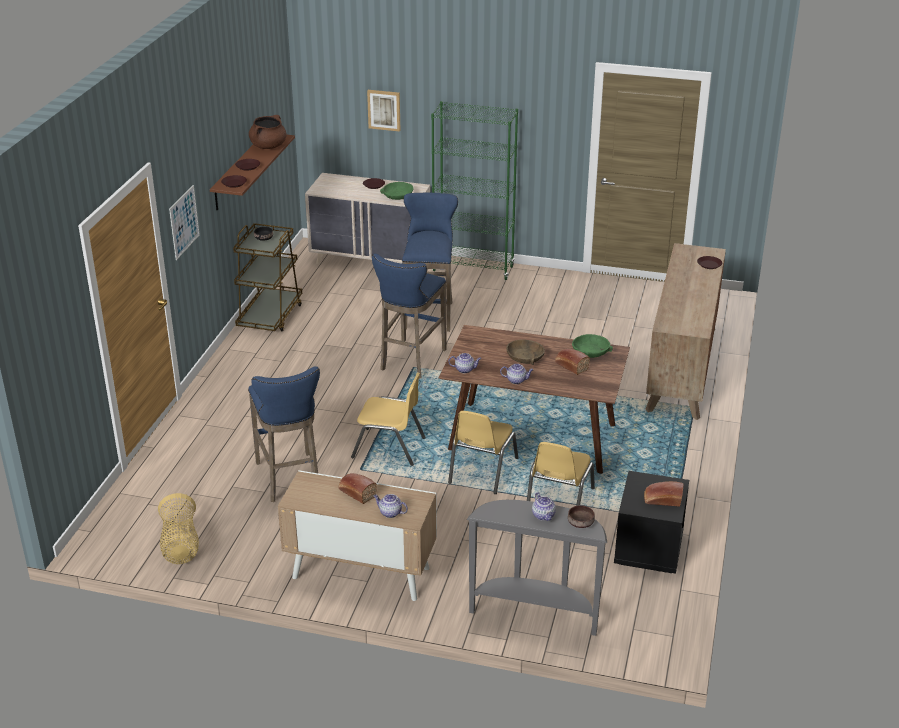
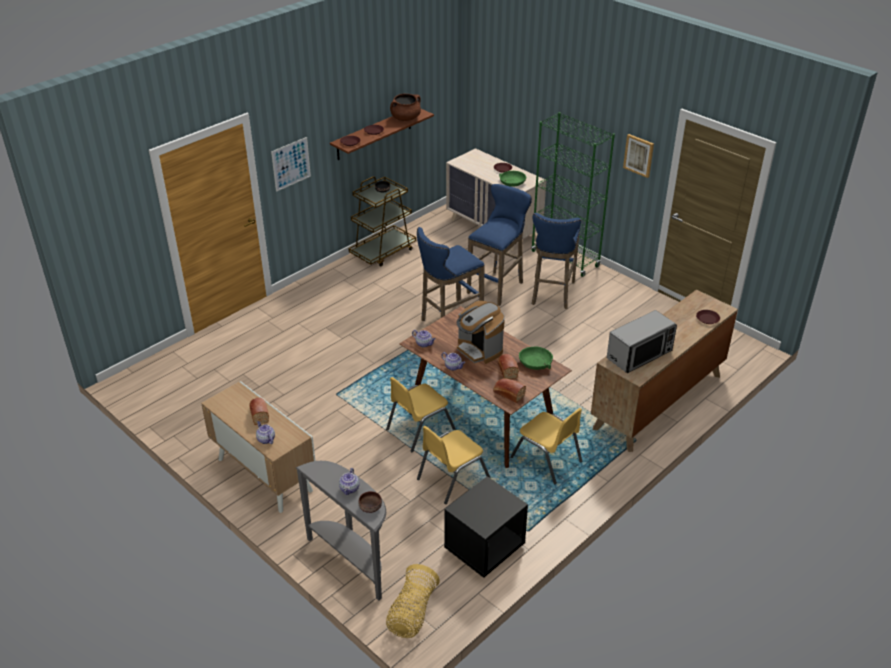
camera: 30 degrees right, 5 degrees up
(180, 544) = (174, 404): basket -> basket (412, 613)
(290, 480) = (283, 383): blue stool -> blue stool (552, 294)
(384, 110) = (521, 109): picture -> picture (639, 155)
(389, 447) = (371, 384): yellow chair -> yellow chair (546, 459)
(525, 357) = (479, 349): brown bowl -> coffee machine
(662, 500) = (488, 513): bread -> bread (508, 394)
(682, 312) = (640, 355): none -> microwave

